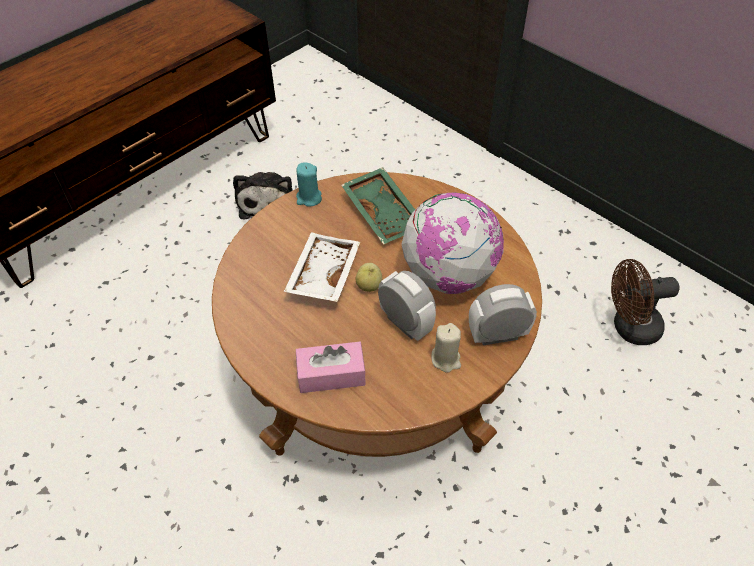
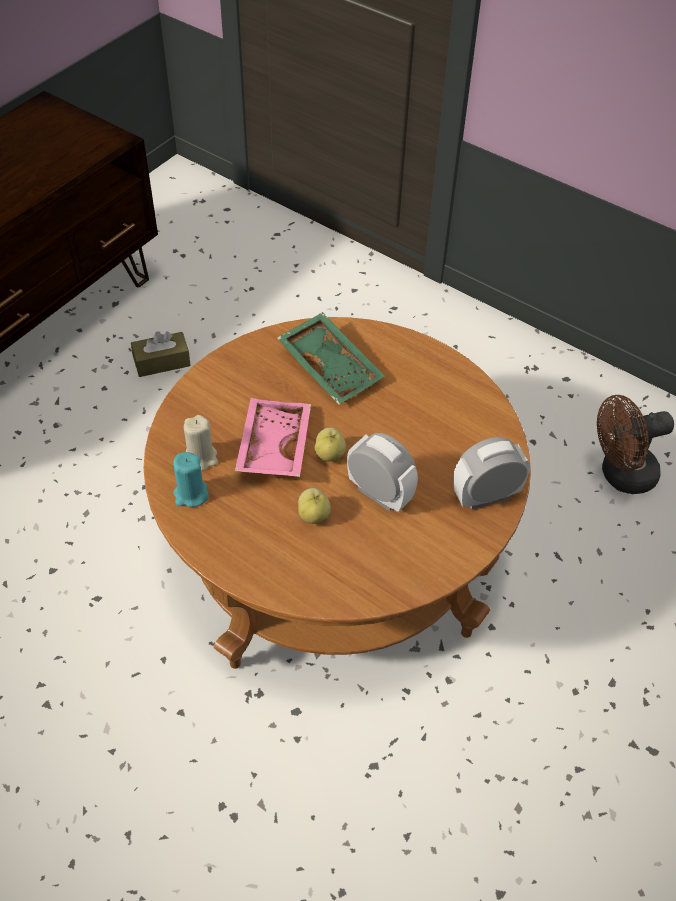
camera: 10 degrees left, 0 degrees up
(267, 201) = (162, 362): plush toy -> brown tissue box
(309, 198) = (238, 357): turquoise candle -> turquoise candle (191, 495)
(322, 274) = (272, 446): white tray -> pink tray
(331, 374) = (305, 561): pink tissue box -> none
(346, 336) = (314, 515): none -> apple
(446, 359) = (432, 529): beige candle -> beige candle (201, 457)
(449, 275) = (420, 433): globe -> none

